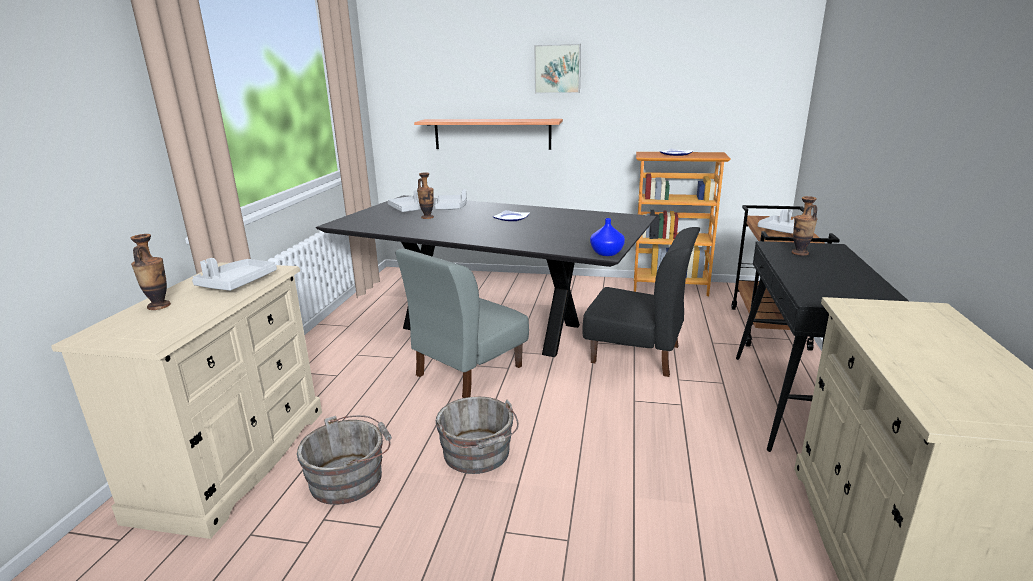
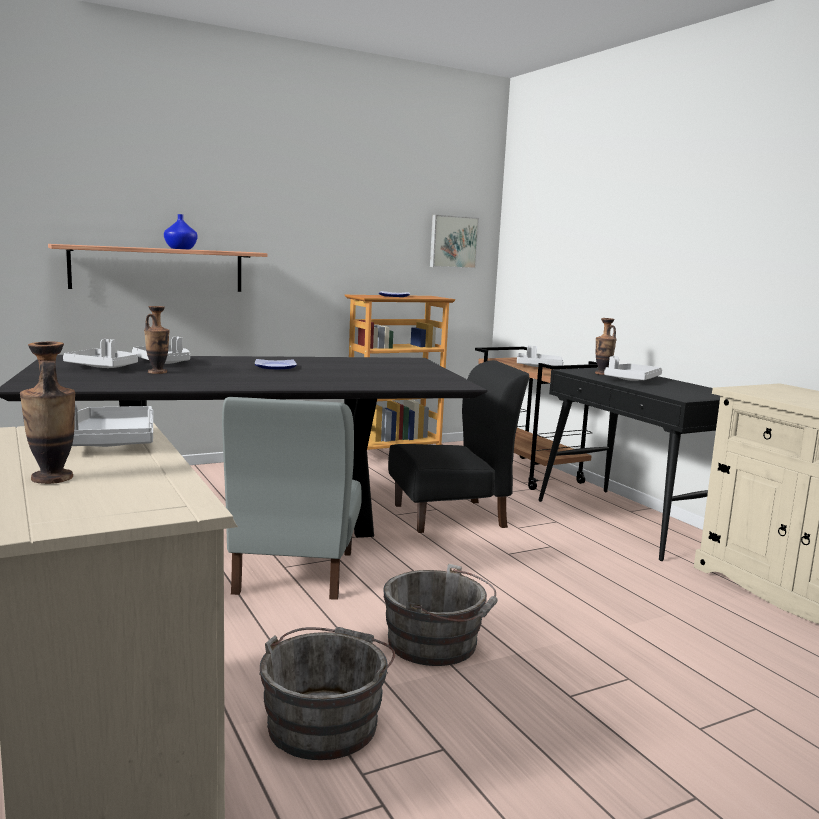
camera: 40 degrees left, 10 degrees down
(557, 69) = (248, 189): picture -> picture (452, 242)
(607, 253) = (460, 385): blue vase -> blue vase (181, 249)
(814, 265) = (632, 380): none -> grey tray

